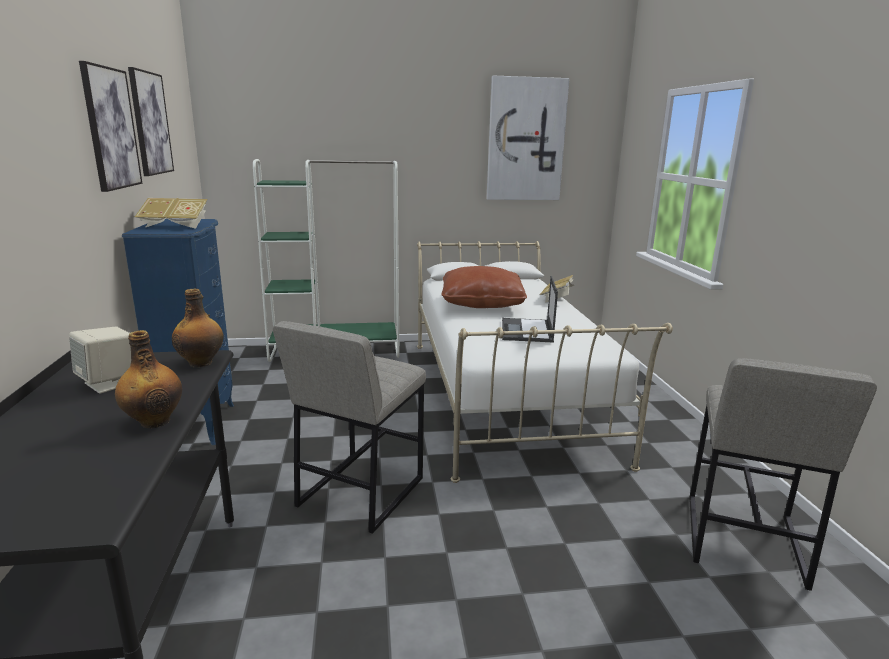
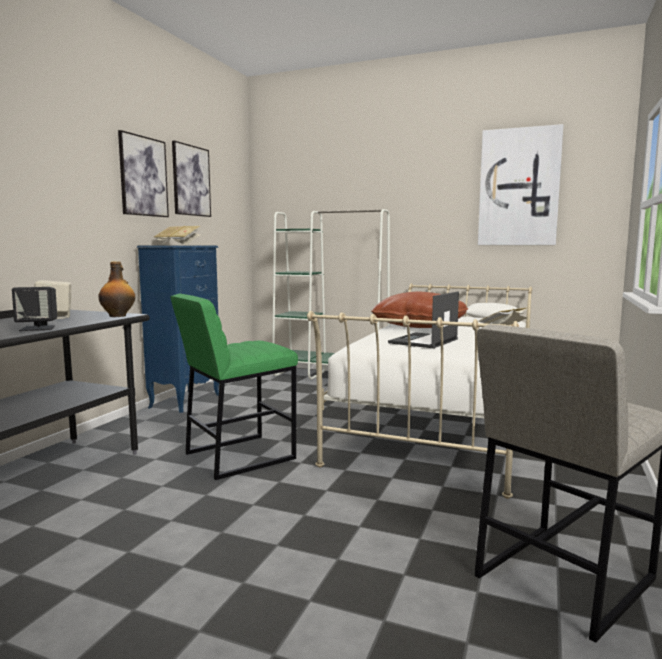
camera: 30 degrees right, 10 degrees down
(154, 421) = (38, 328): bottle -> black speaker
(359, 493) = (237, 457): grey chair -> green chair

